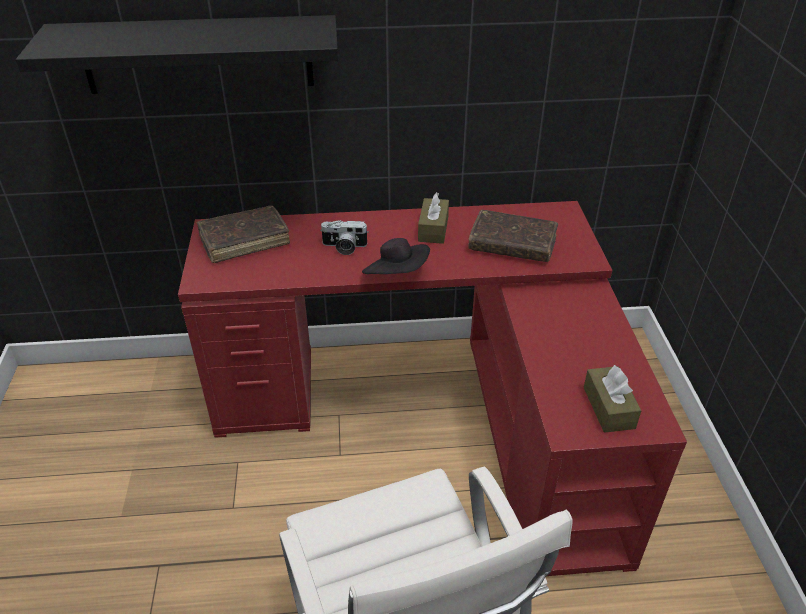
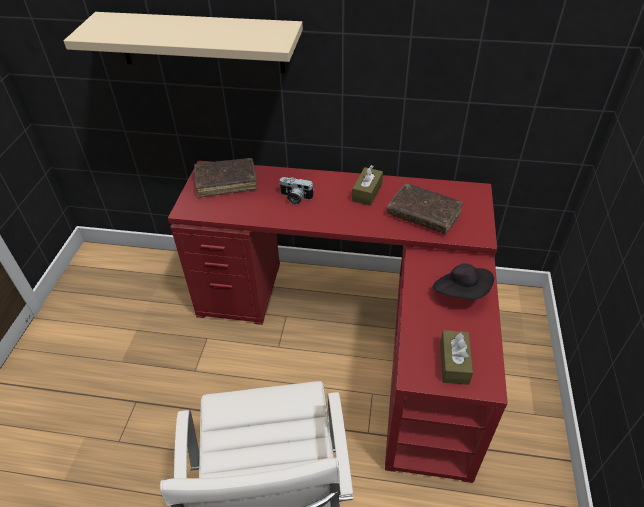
camera: 15 degrees right, 5 degrees up
(198, 55) = (201, 42): black shelf -> beige shelf
(397, 275) = (326, 227): black hat -> black hat (461, 292)

